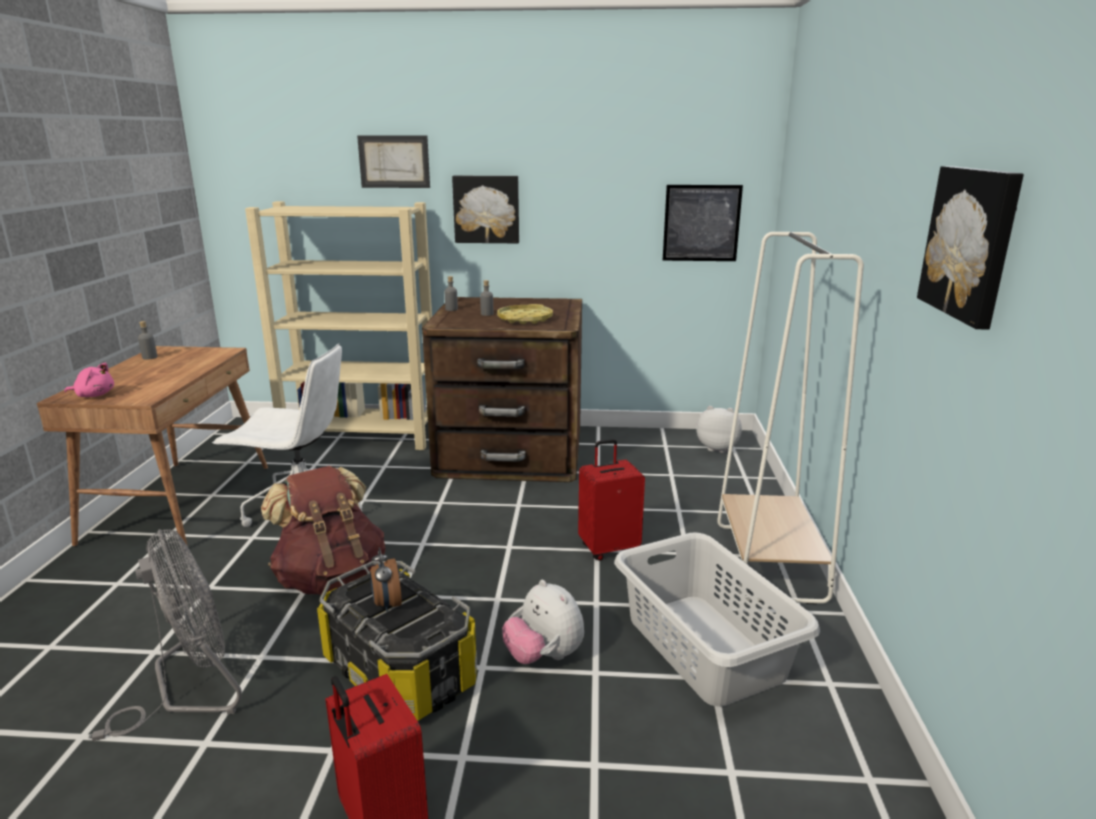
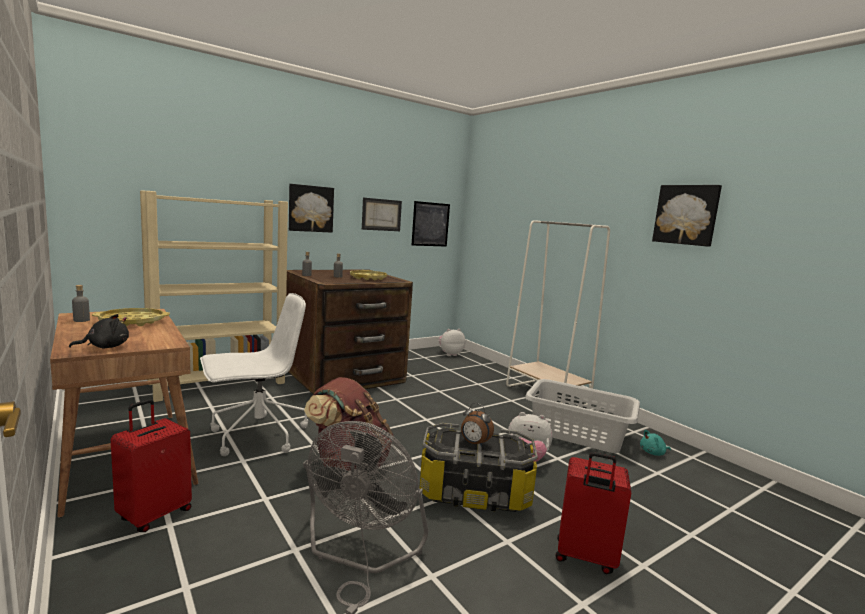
camera: 40 degrees left, 10 degrees down
(94, 395) = (105, 347): pink plush toy -> black plush toy
(180, 364) = (132, 322): none -> yellow tray
(394, 161) = (245, 169): picture -> picture (381, 214)
(609, 548) = (475, 407): red suitcase -> red suitcase (154, 515)
(793, 737) = (653, 453): none -> turquoise plush toy

